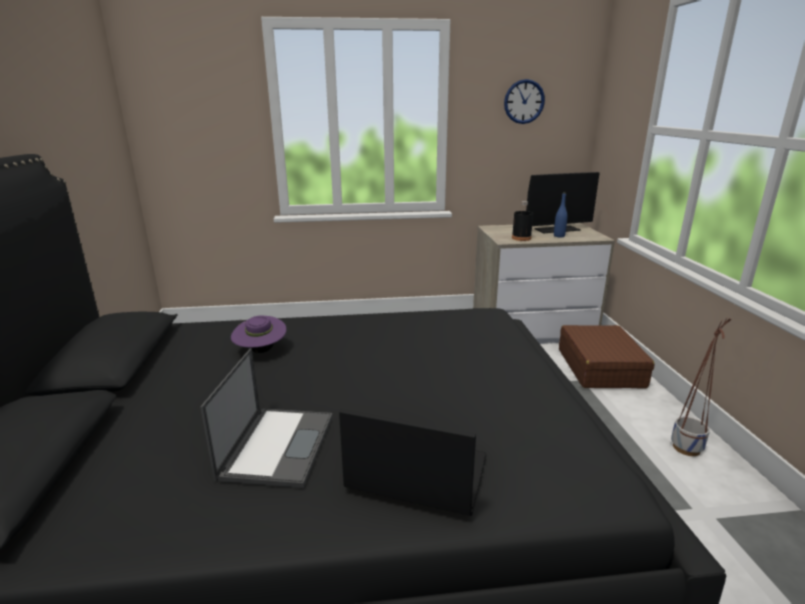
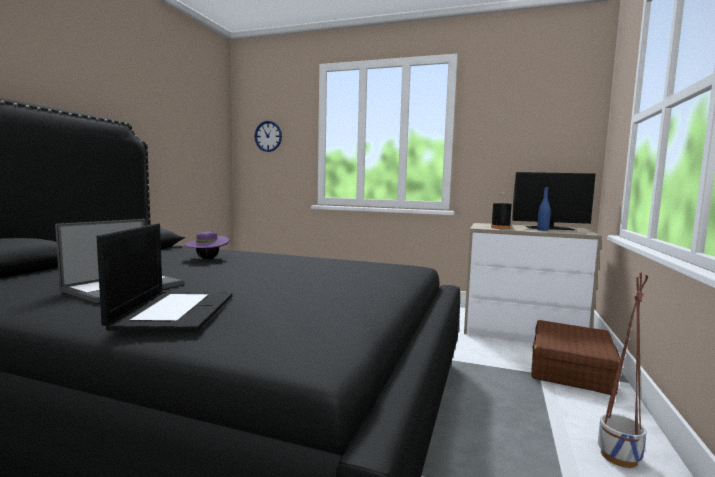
camera: 25 degrees right, 15 degrees down
(415, 473) = (174, 311): laptop -> laptop turned 45 degrees clockwise
(524, 101) = (525, 116): wall clock -> wall clock (268, 136)

